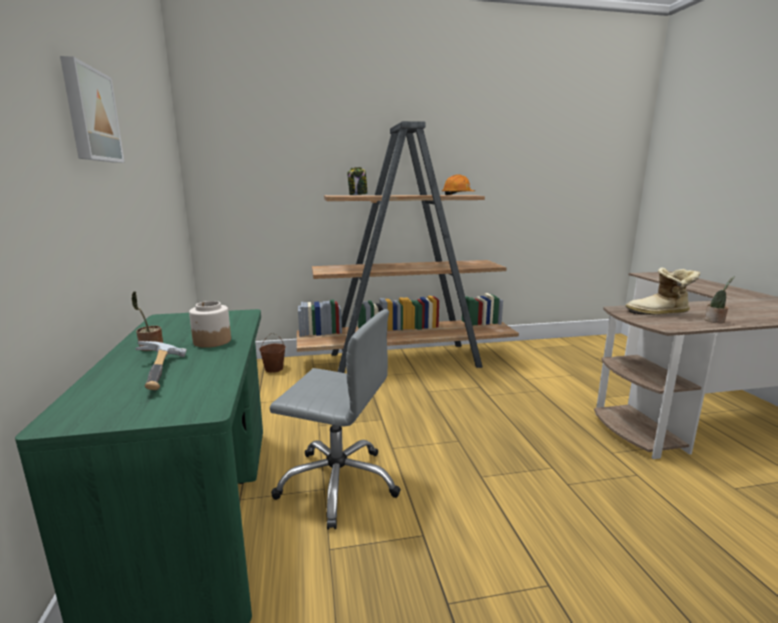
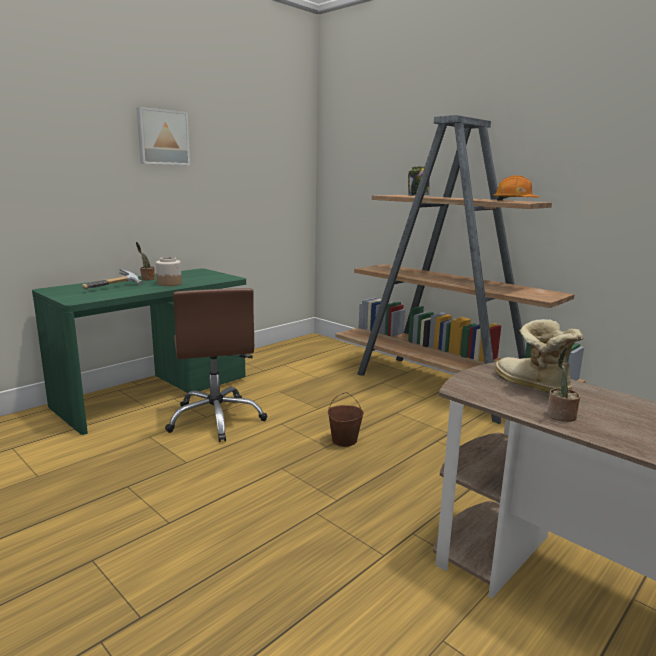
camera: 55 degrees right, 0 degrees up
(274, 369) = (338, 352): brown bucket -> brown bucket (344, 441)
(338, 483) = (216, 419): grey office chair -> brown office chair

